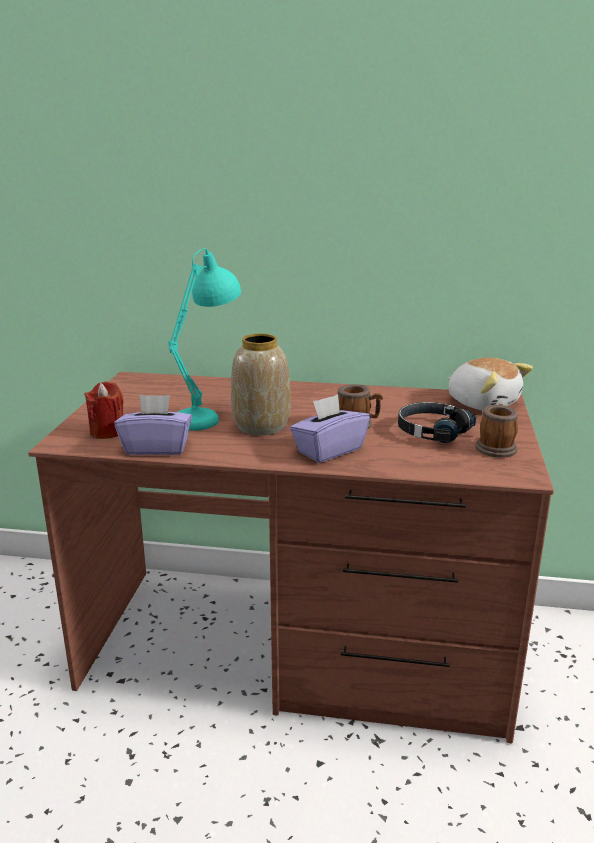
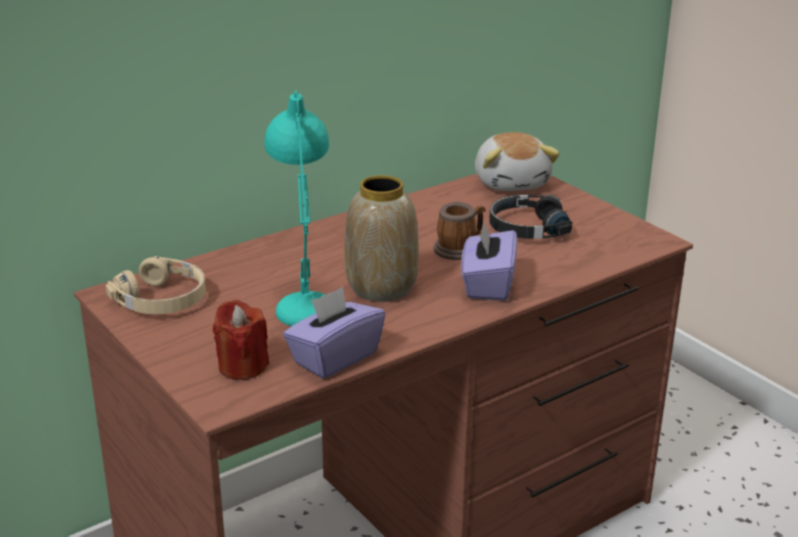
camera: 45 degrees left, 5 degrees up
(145, 388) = (163, 299): none -> beige headphones
(483, 403) = (512, 182): plush toy -> plush toy turned 75 degrees clockwise
(496, 447) = (597, 223): mug -> none

